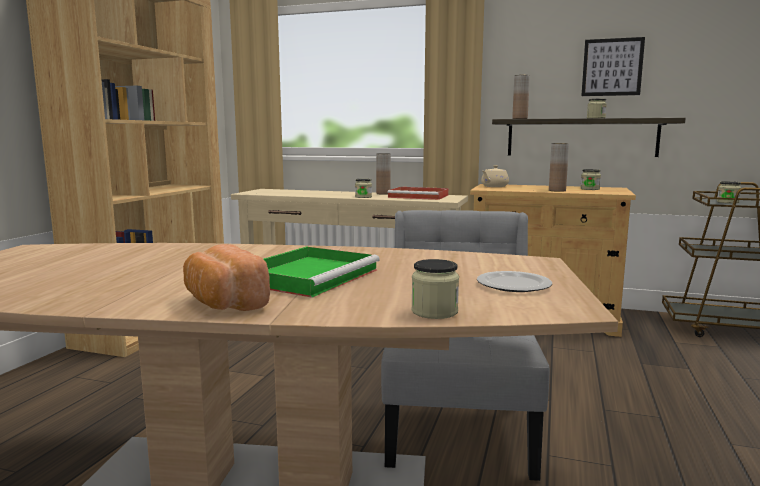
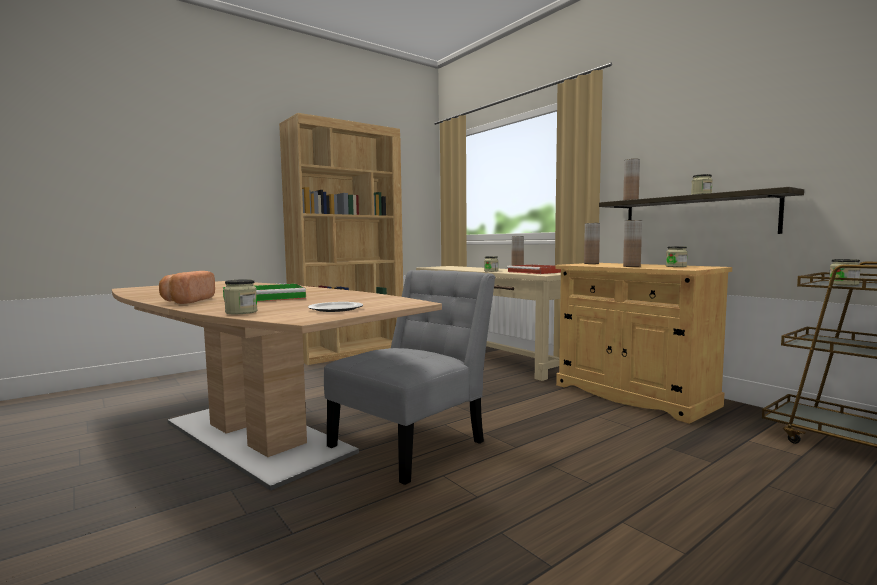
camera: 35 degrees right, 5 degrees down
(494, 186) = (591, 263): beige teapot -> brown vase
(612, 67) = (727, 141): picture -> none

